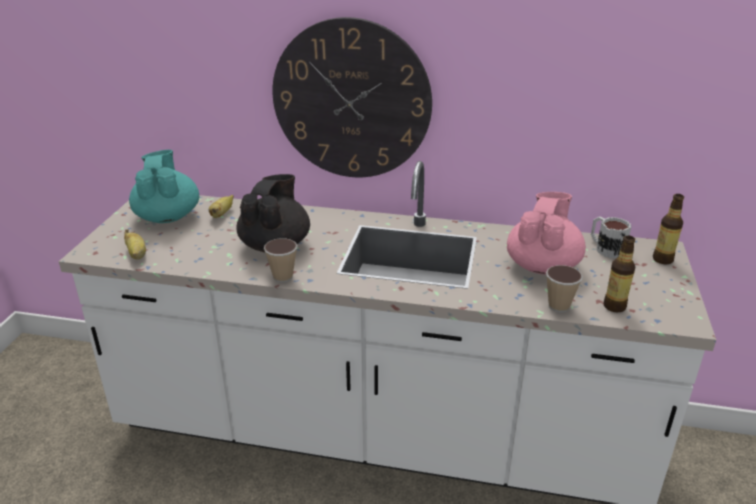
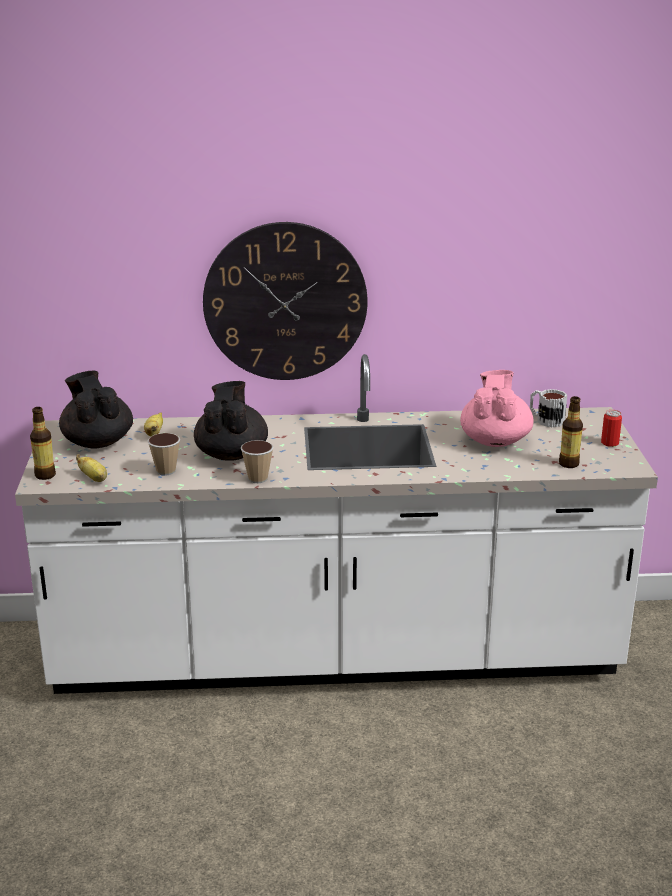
camera: 15 degrees left, 5 degrees down
(168, 216) = (97, 442): turquoise teapot -> black teapot
(559, 306) = (522, 469): cup -> cup (166, 471)
(662, 259) = (598, 423): bottle -> bottle (45, 475)
(669, 286) = (610, 443): none -> can

